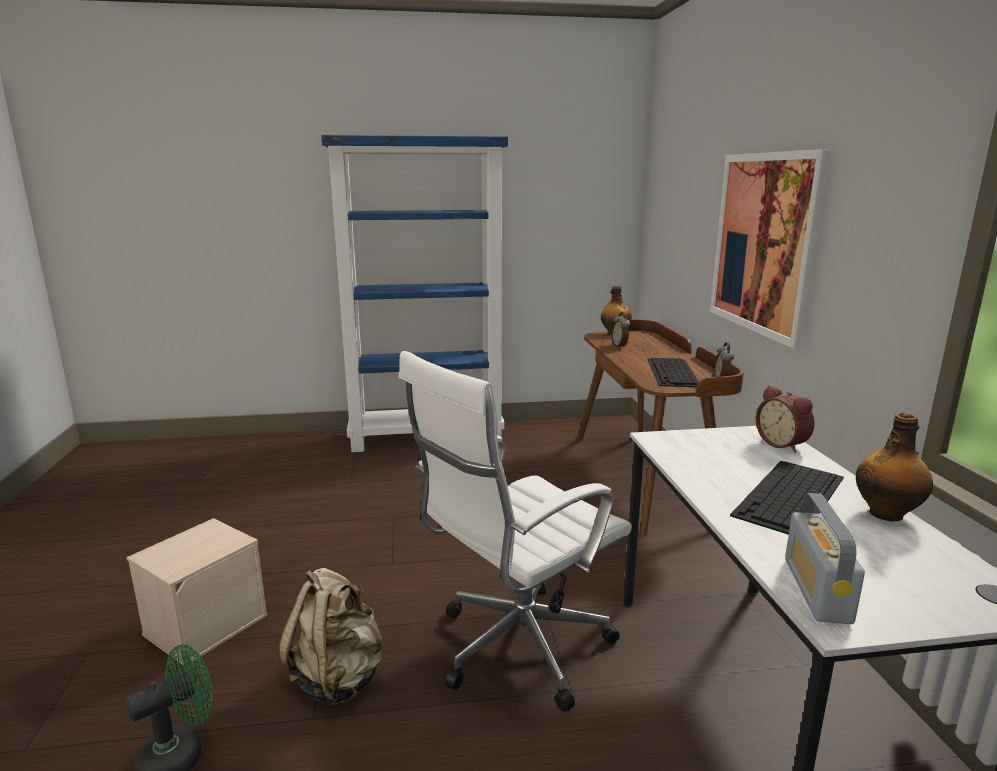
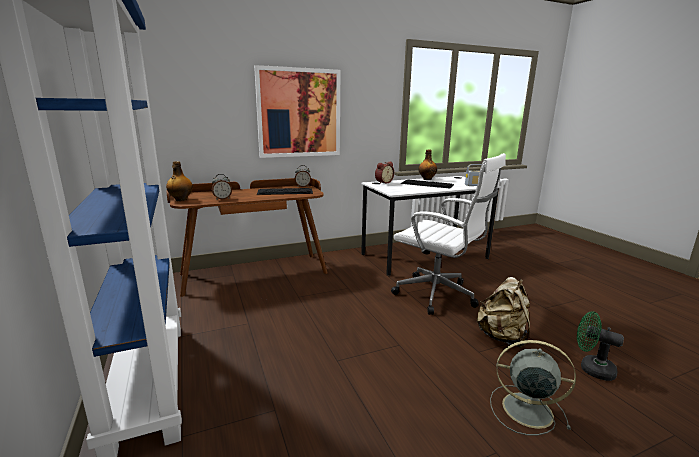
camera: 105 degrees left, 0 degrees up
(206, 624) = (524, 409): beige storage box -> grey fan

